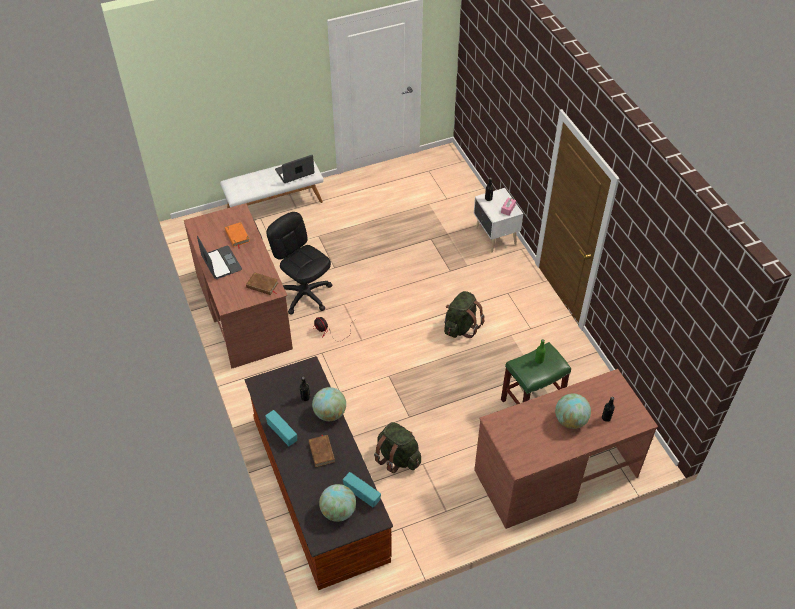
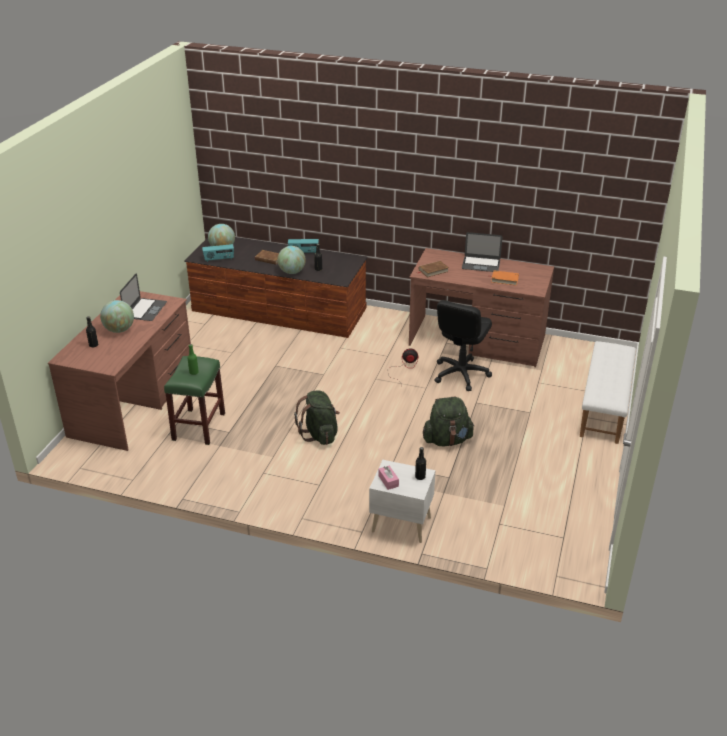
camera: 130 degrees right, 15 degrees down
(294, 172) = (606, 386): laptop -> laptop (145, 310)
(305, 294) = (460, 374): black office chair -> black office chair turned 120 degrees clockwise
(397, 457) = (252, 345): green backpack -> green backpack (447, 440)

